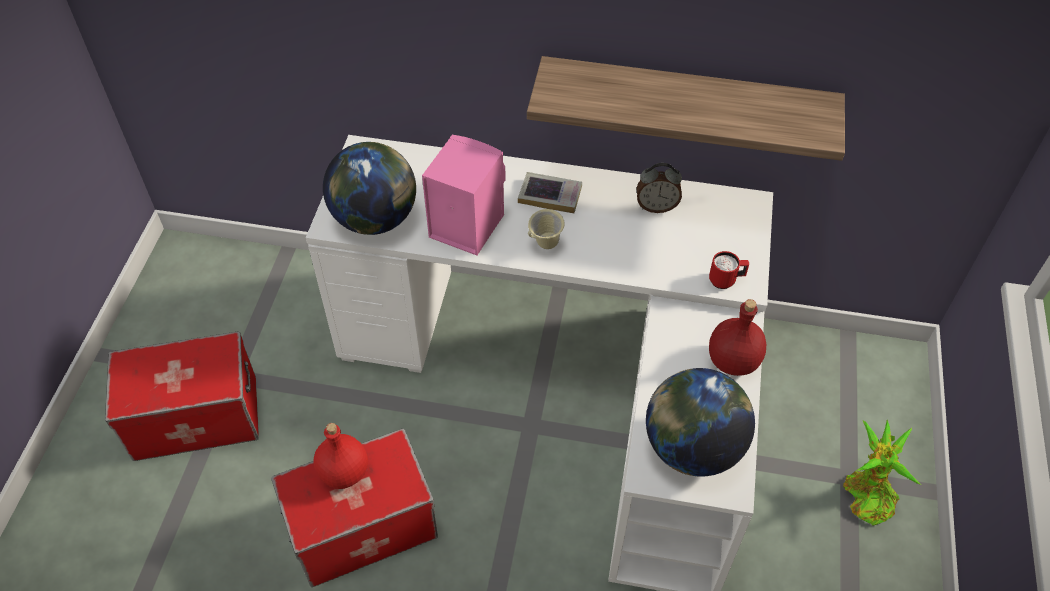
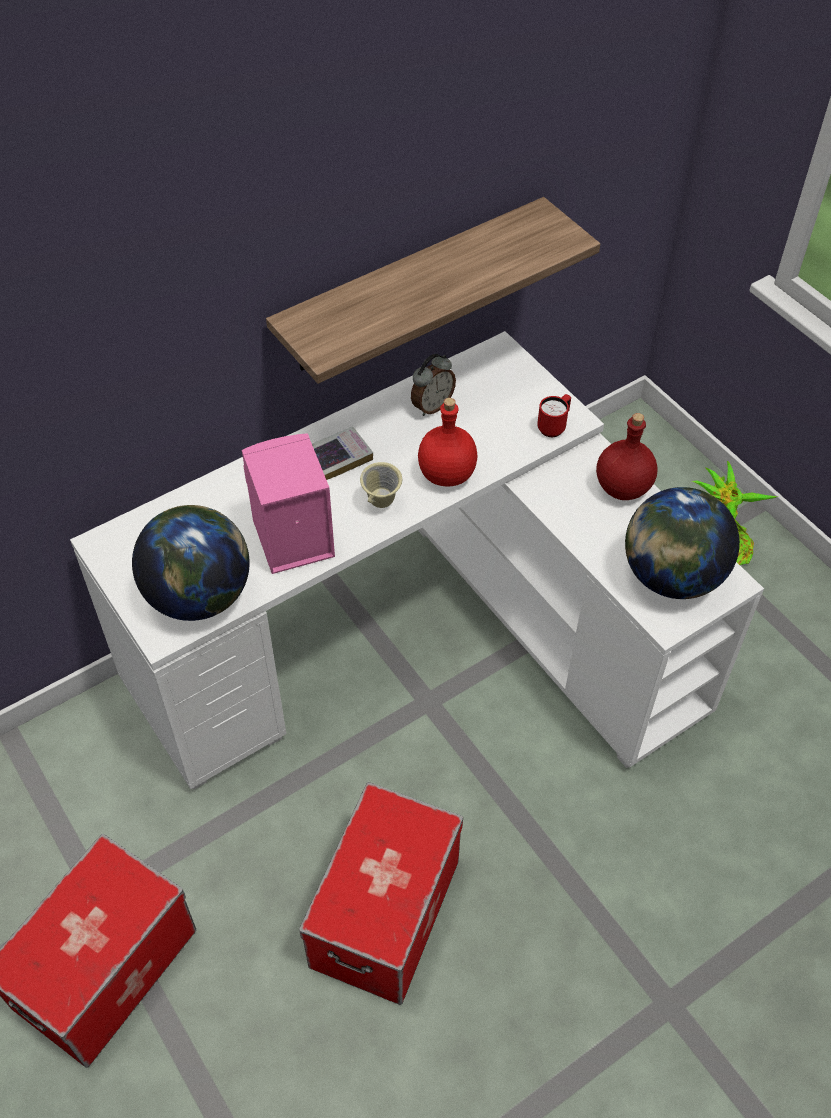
camera: 45 degrees left, 0 degrees up
(345, 472) = (362, 863): red bottle -> red bottle (447, 473)

